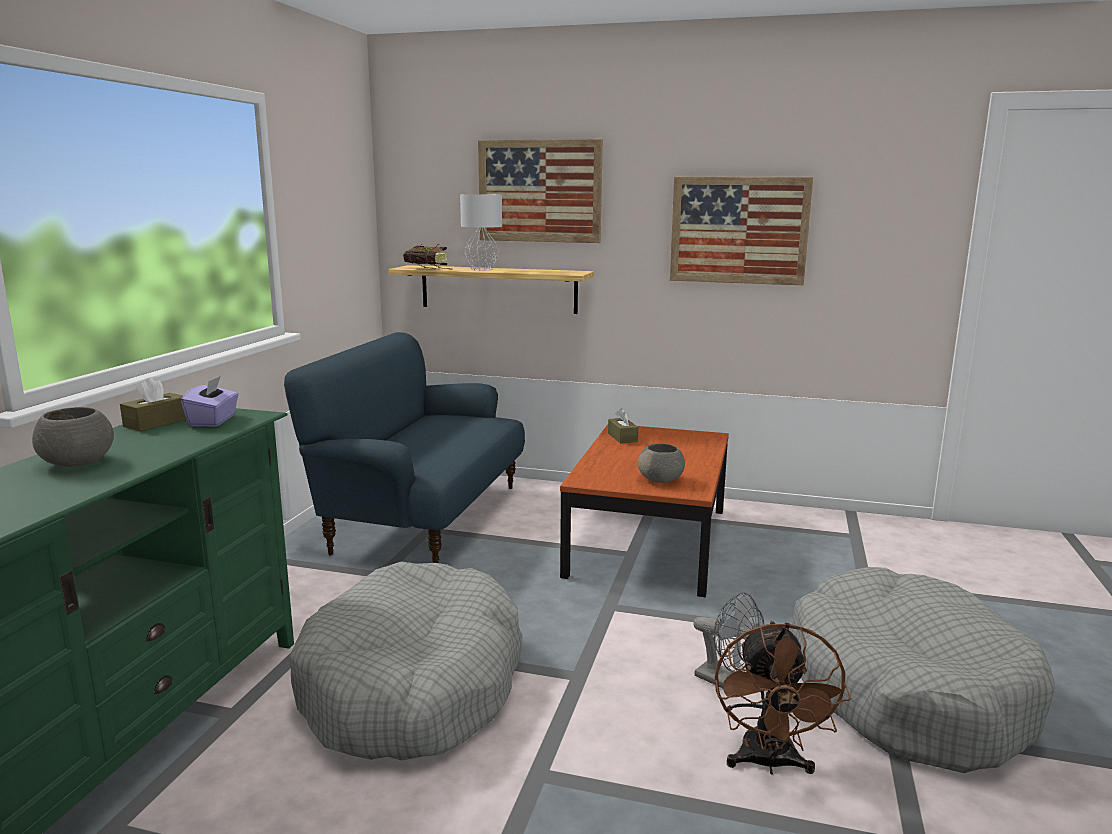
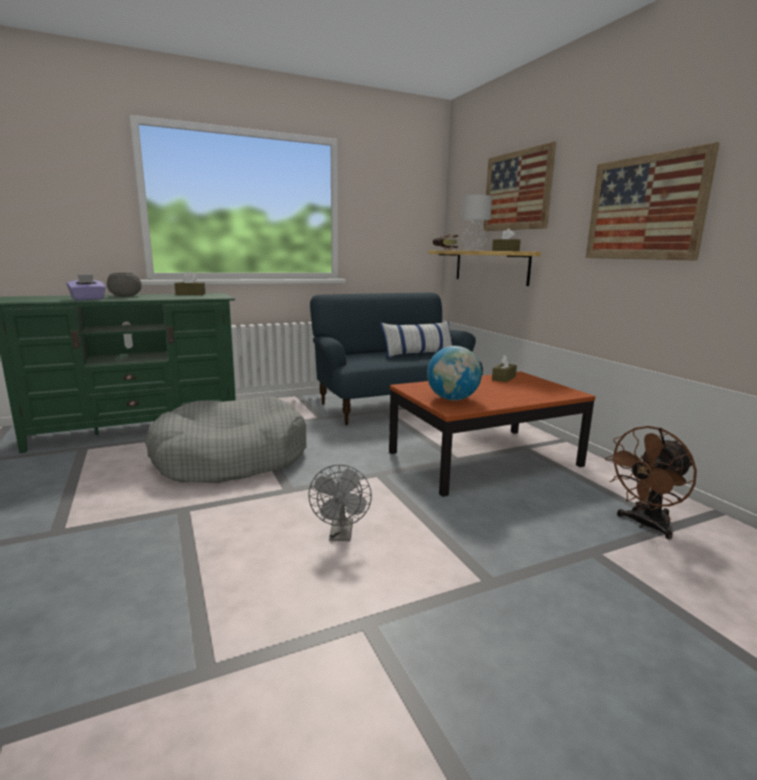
camera: 50 degrees right, 0 degrees up
(213, 421) = (204, 296): purple tissue box -> purple tissue box (88, 299)
(448, 432) = (418, 354): none -> pillow
(543, 270) = (505, 250): none -> brown tissue box
(661, 480) = (452, 399): grey bowl -> globe
(769, 763) = (259, 577): brown fan -> brown fan (645, 525)
(906, 691) = (434, 616): grey dog bed -> none

